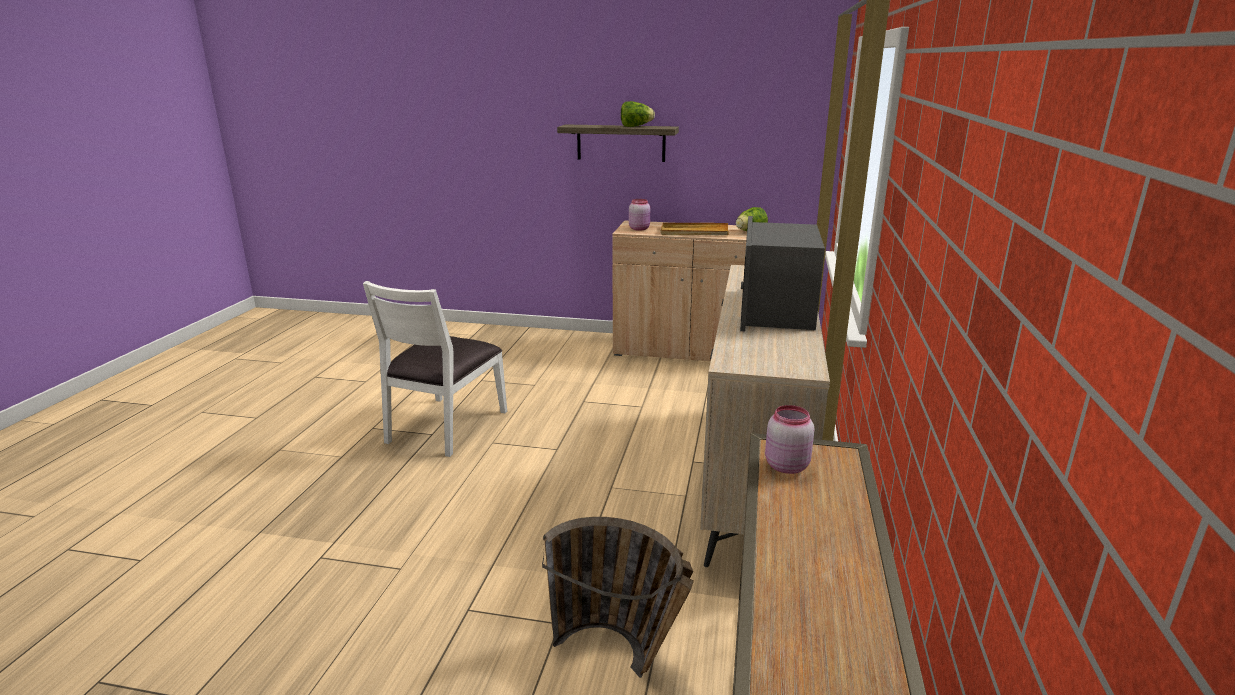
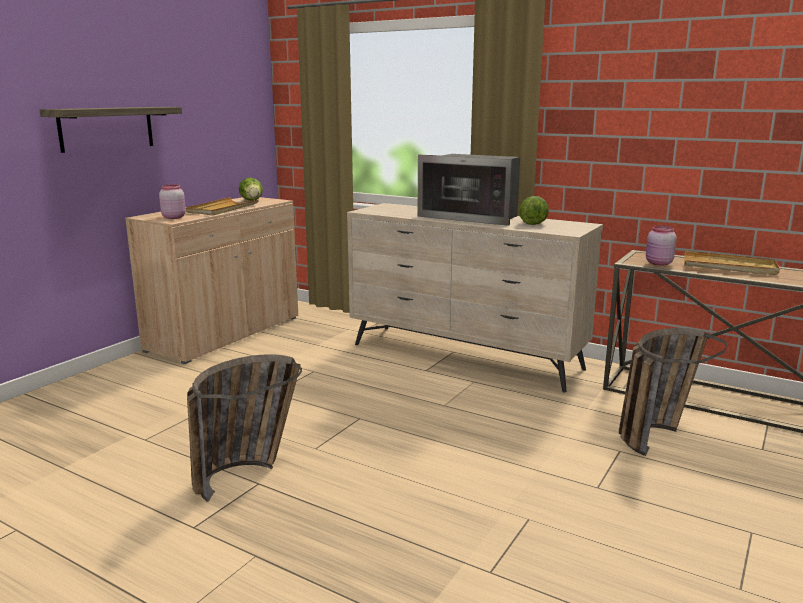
camera: 70 degrees left, 5 degrees down
(445, 426) = (247, 473): white chair -> basket
(635, 126) = (132, 107): lettuce -> lettuce (533, 223)
(830, 532) = (729, 266): none -> beige tray

